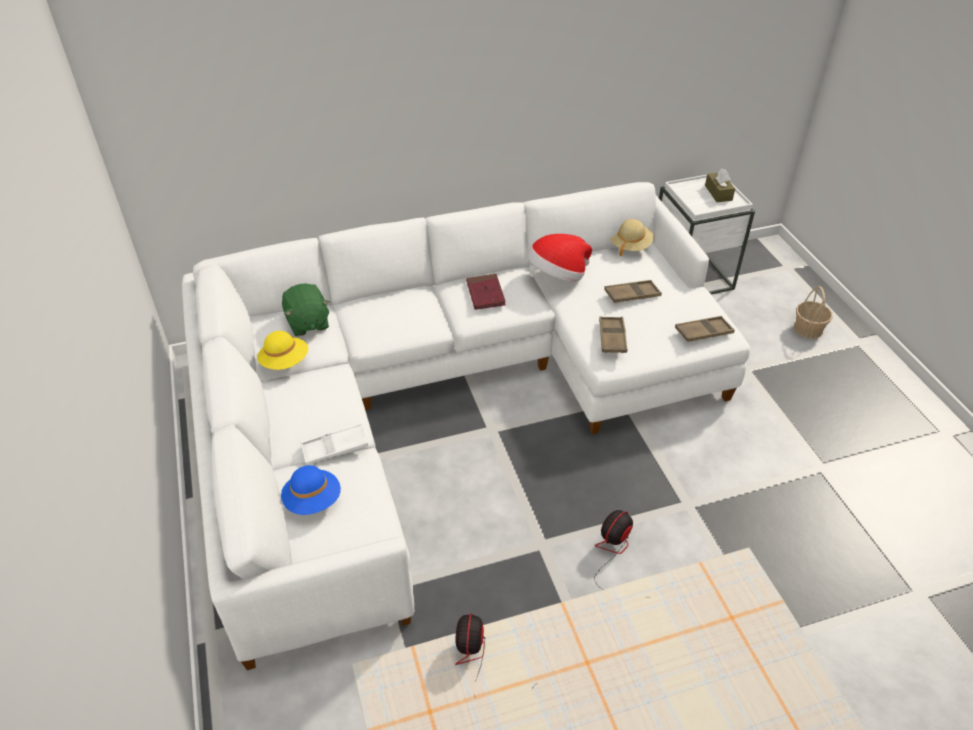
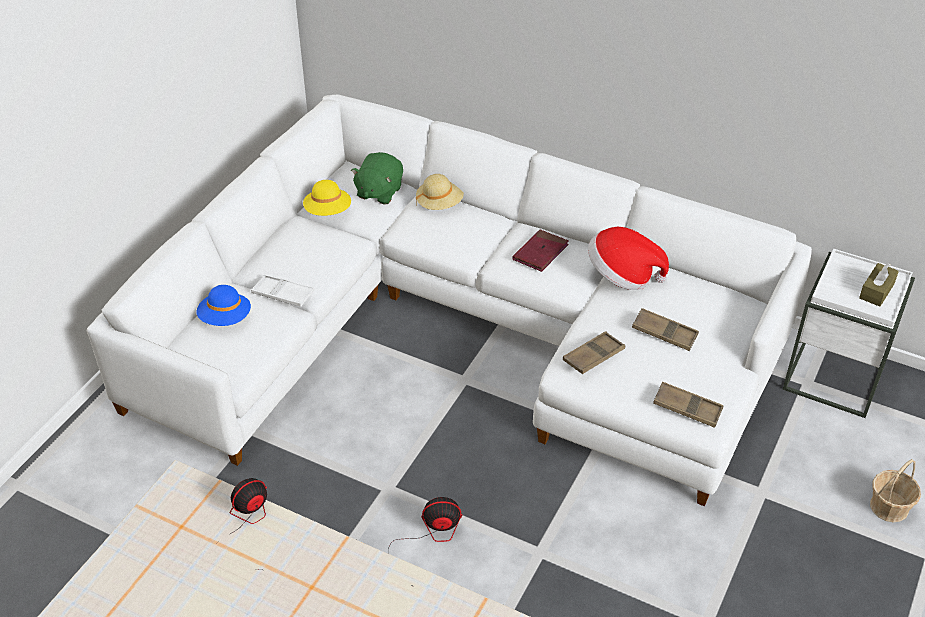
camera: 45 degrees right, 0 degrees up
(630, 245) = (732, 291): beige hat -> beige hat (439, 203)

